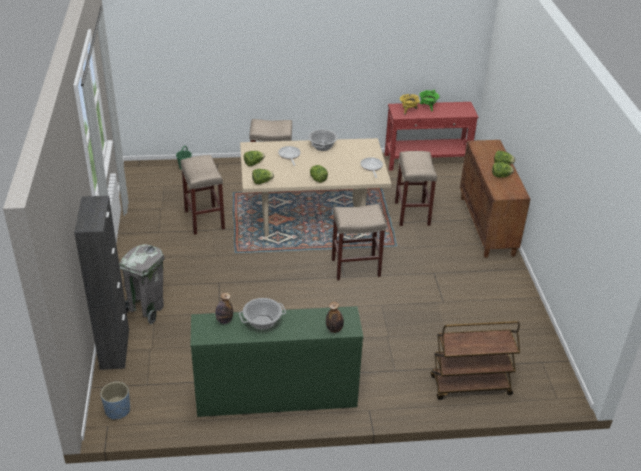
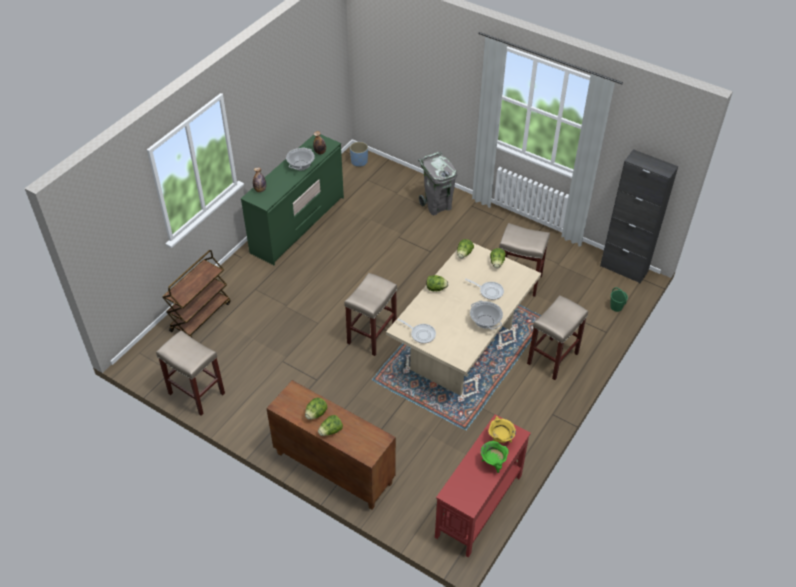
camera: 130 degrees right, 10 degrees up
(114, 349) = (412, 179): black cabinet -> black cabinet (624, 268)
(412, 214) = (403, 423): beige stool -> beige stool (196, 393)

